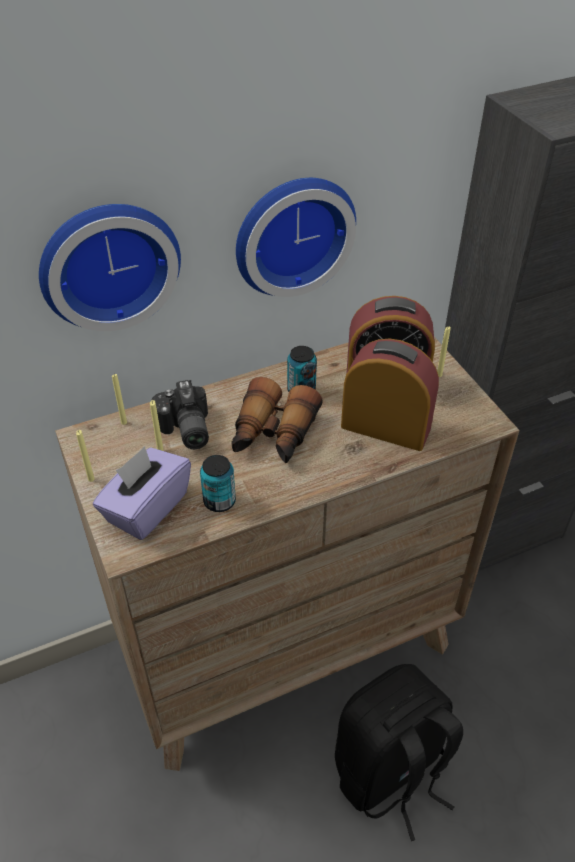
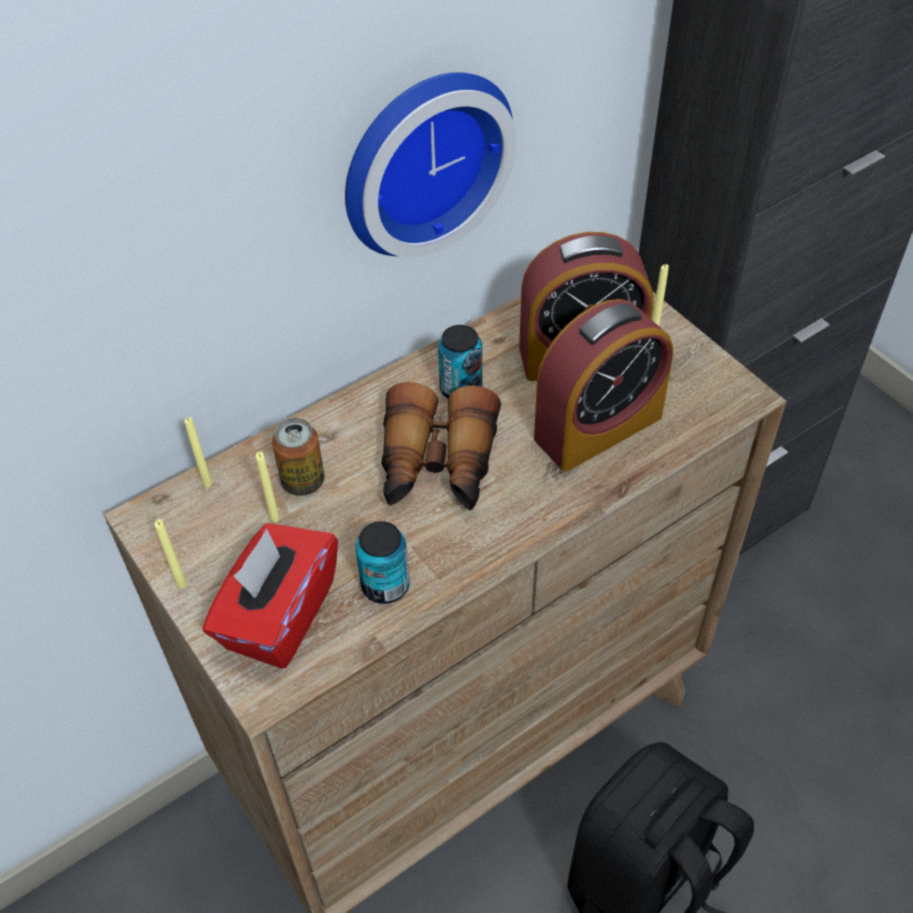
camera: 10 degrees left, 5 degrees up
(108, 262) = (156, 252): wall clock -> none
(146, 508) = (278, 616): purple tissue box -> red tissue box
(184, 430) = (303, 481): camera -> can
(385, 427) = (598, 427): alarm clock -> alarm clock turned 135 degrees clockwise

